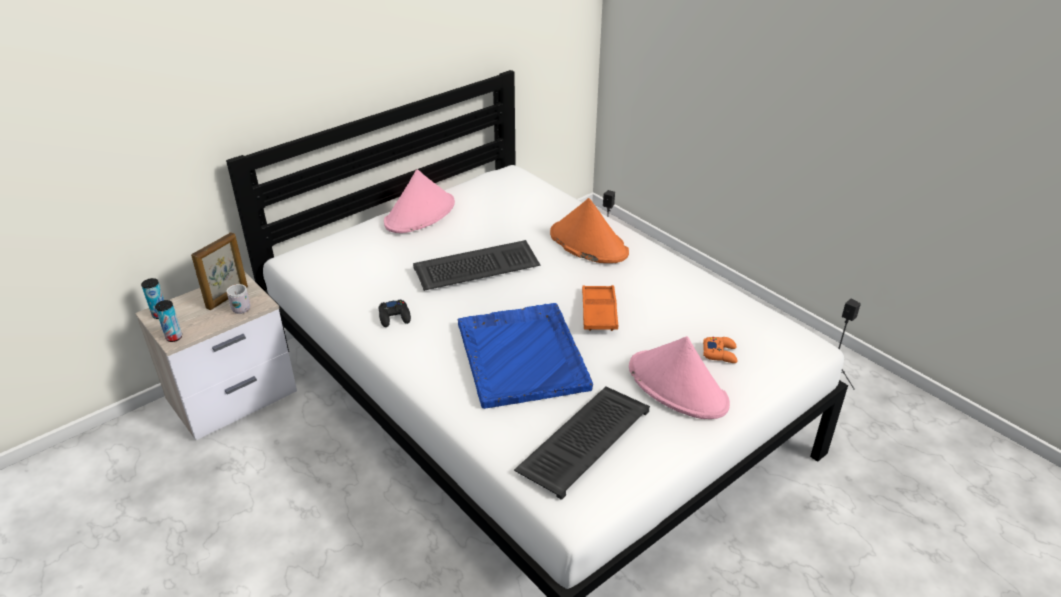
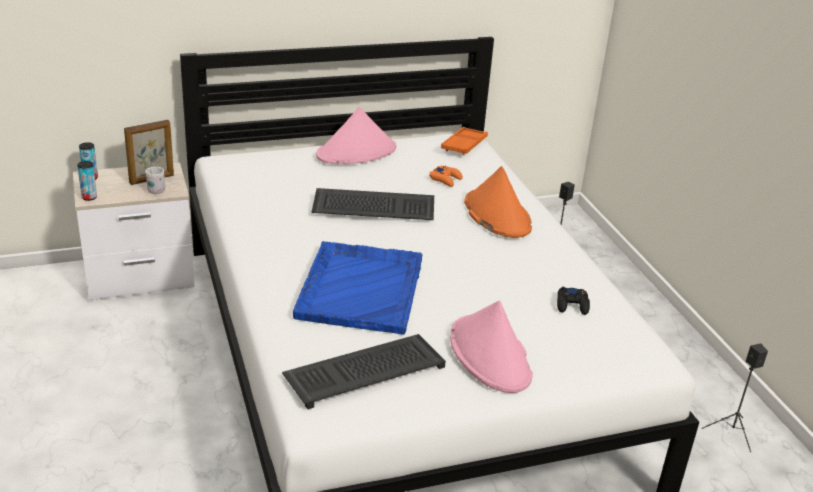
camera: 20 degrees right, 5 degrees down
(394, 317) = (272, 227): black game controller -> black game controller (572, 305)
(599, 312) = (462, 274): orange tray -> orange tray (464, 145)
(720, 353) = (556, 341): orange game controller -> orange game controller (446, 179)

